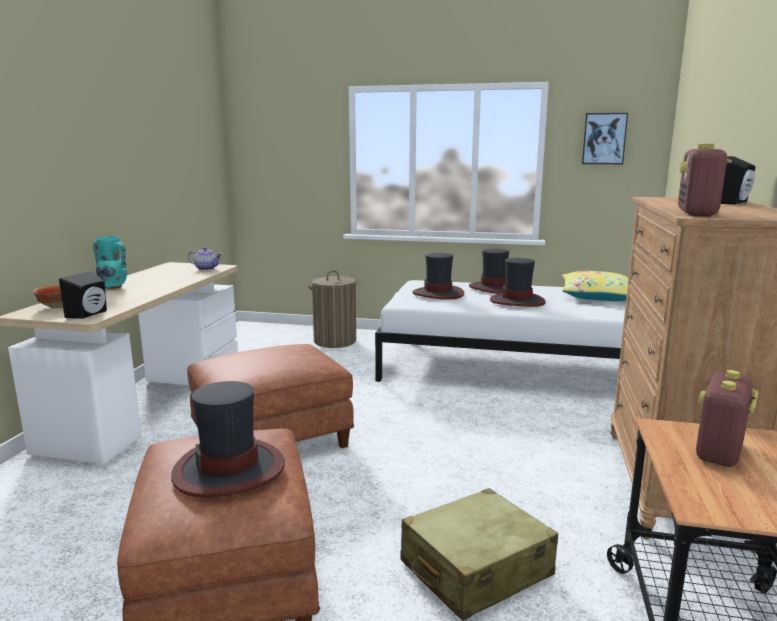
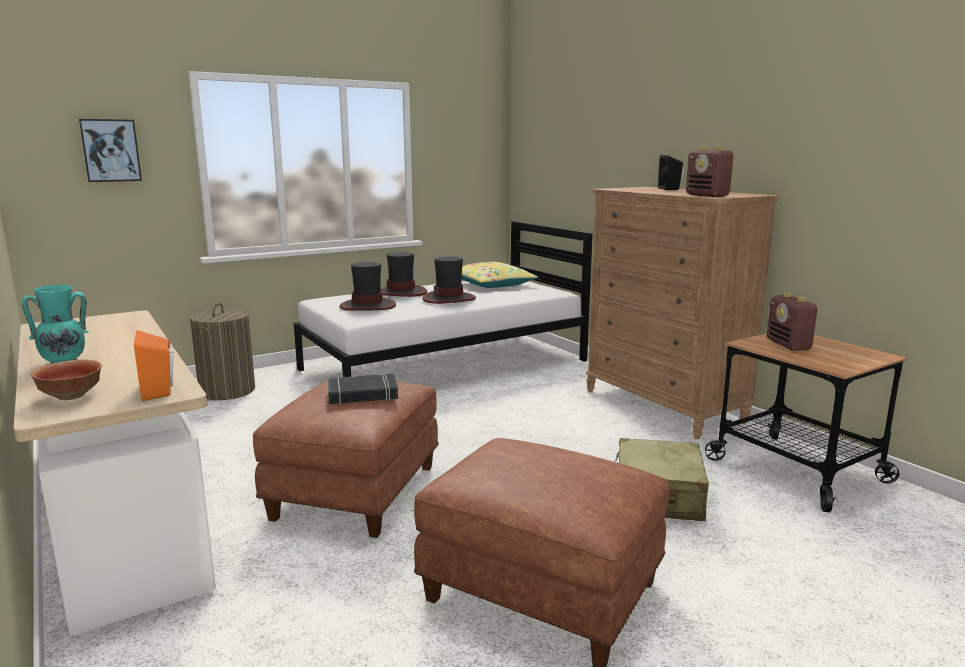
camera: 45 degrees left, 0 degrees up
(90, 314) = (160, 390): black speaker -> orange speaker
(206, 268) = (119, 320): teapot -> none
(229, 469) = (558, 468): hat -> none
(273, 360) = (362, 394): none -> black book
(604, 138) = (458, 140): picture -> picture (110, 150)

